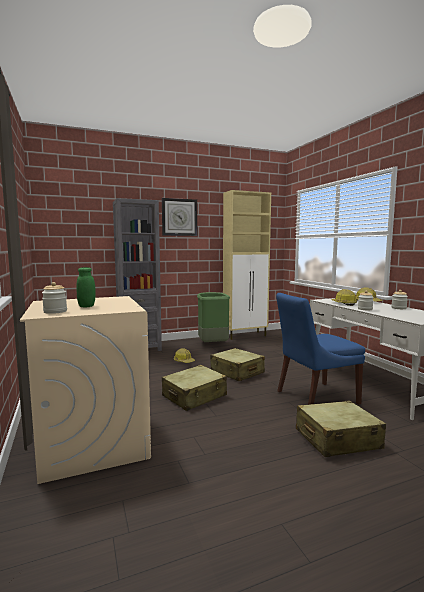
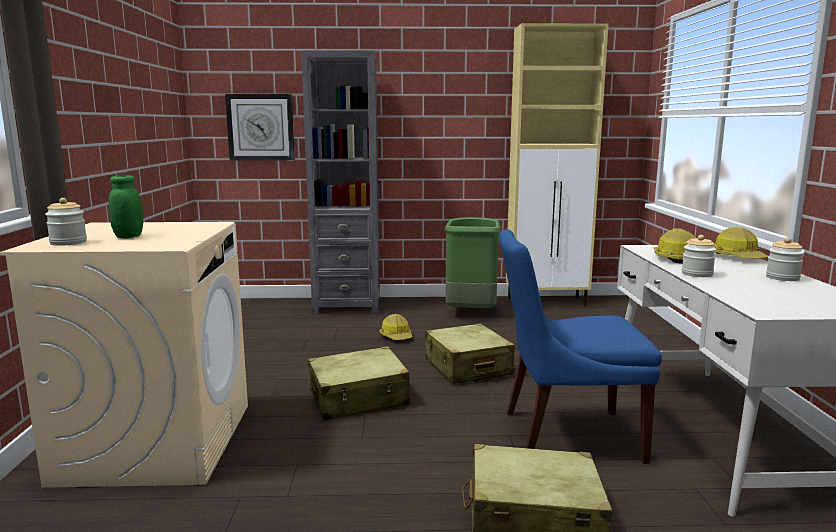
camera: 20 degrees right, 5 degrees up
(179, 217) = (428, 79): wall clock -> wall clock (260, 127)

